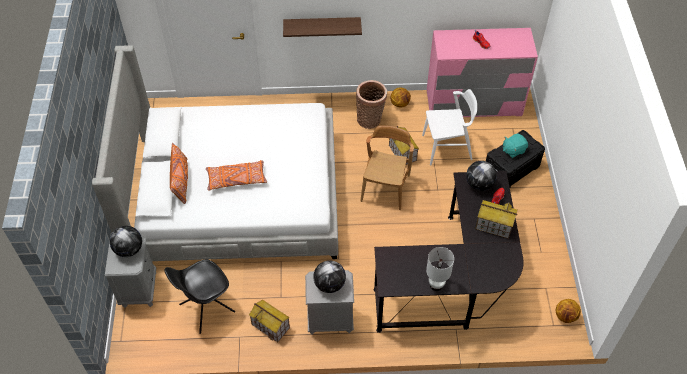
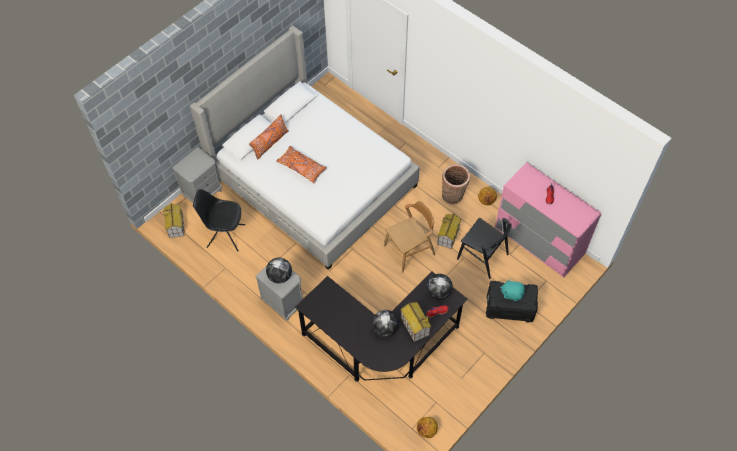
camera: 45 degrees right, 5 degrees up
(129, 249) = (199, 163): globe -> globe (385, 329)
(271, 326) = (248, 277): toy house -> toy house (176, 226)
(322, 26) = (449, 103): shelf -> none
(436, 285) = (335, 330): white table lamp -> none
(447, 147) = (482, 257): white chair -> black chair

